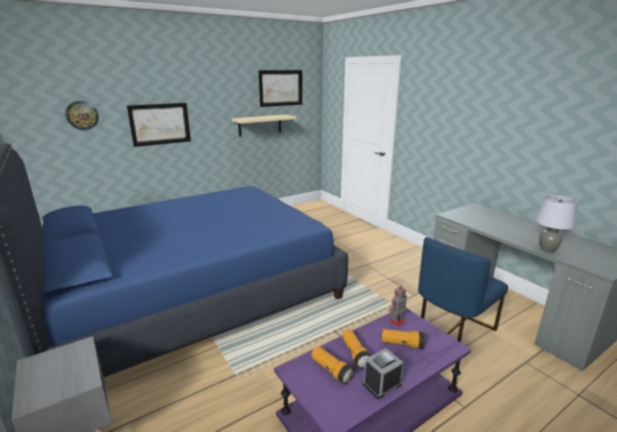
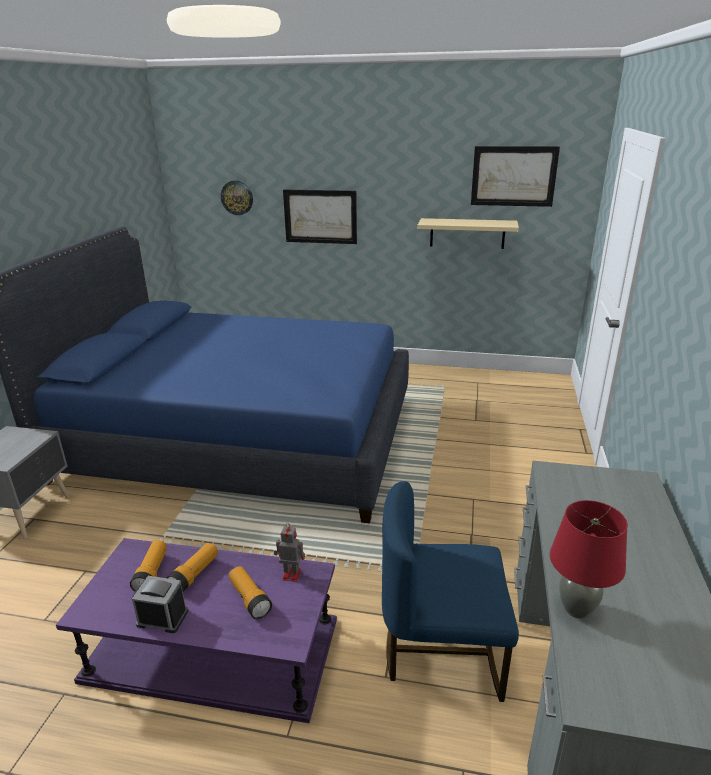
camera: 45 degrees right, 5 degrees up
(547, 250) = (576, 608): grey table lamp -> red table lamp

